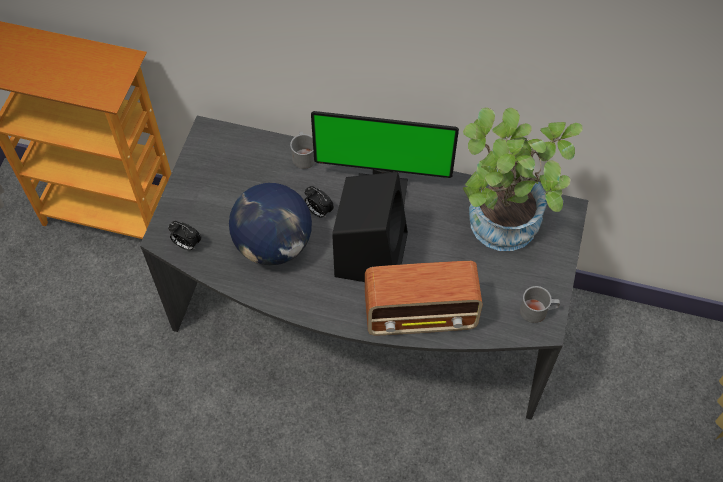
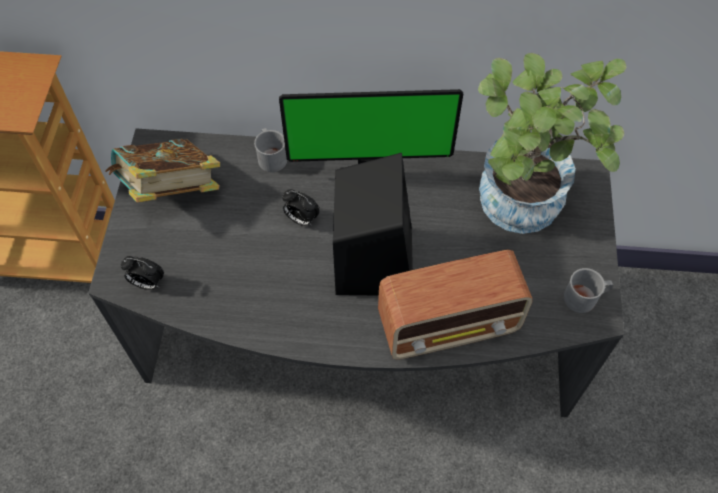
camera: 10 degrees left, 0 degrees up
(217, 172) = (170, 191): none -> book
(274, 245) = (254, 267): globe -> none

